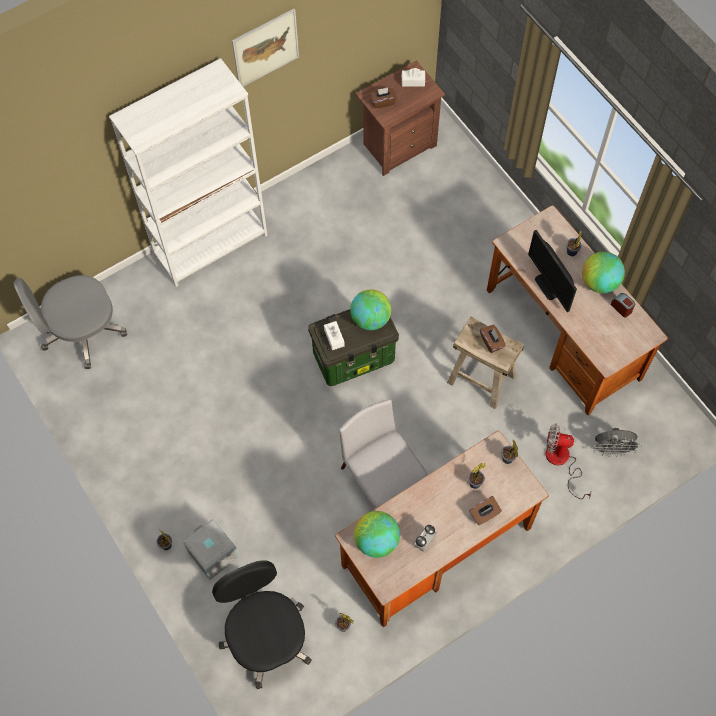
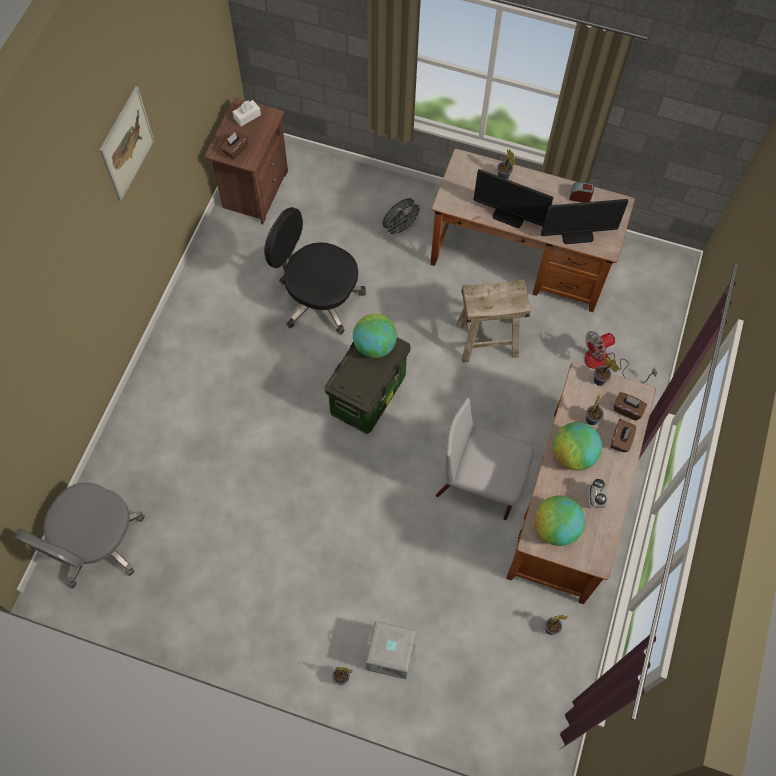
camera: 40 degrees left, 0 degrees up
(211, 245) = (156, 382): white bookcase -> none
(266, 636) = (496, 689): black office chair -> black office chair (318, 298)
(334, 338) = (357, 383): white tissue box -> none
(491, 342) = (497, 295): brown tissue box -> brown tissue box (627, 409)
(592, 335) = (577, 234): none -> monitor
(599, 282) = (545, 187): globe -> globe (573, 455)
(612, 450) = (633, 326): grey fan -> grey fan (400, 228)

